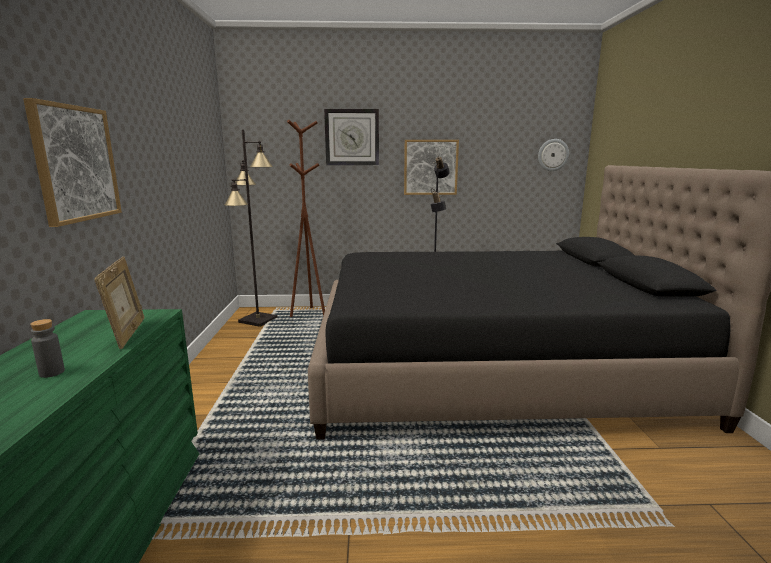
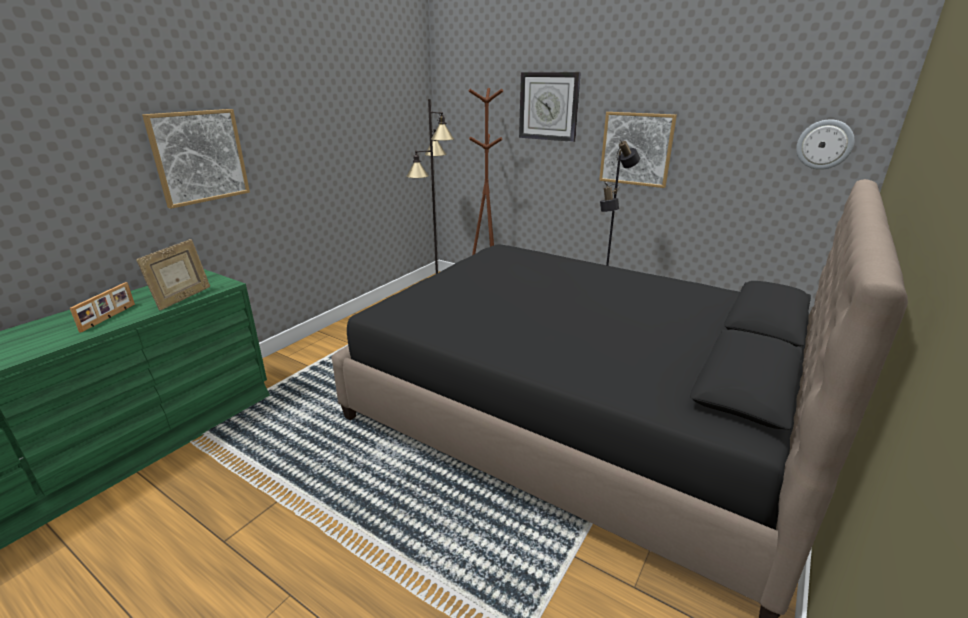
camera: 35 degrees right, 10 degrees up
(52, 372) = (109, 317): grey bottle -> picture frame

